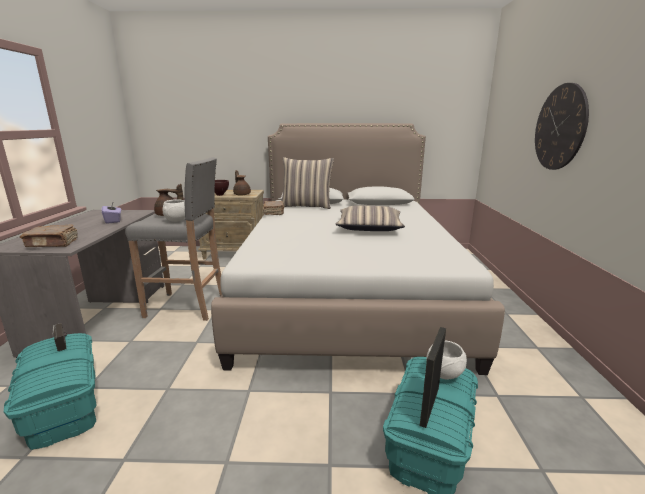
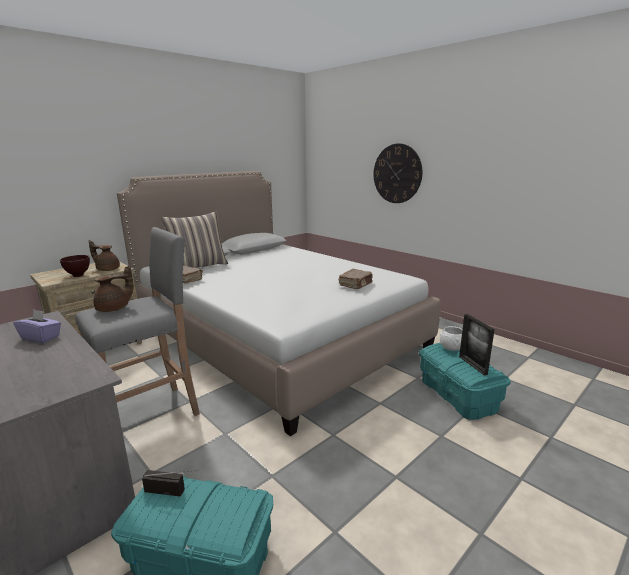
camera: 45 degrees left, 0 degrees up
(53, 244) = (55, 384): brown book -> brown book (356, 285)
(177, 220) = (146, 310): white bowl -> none
(369, 227) = (299, 270): pillow -> none

